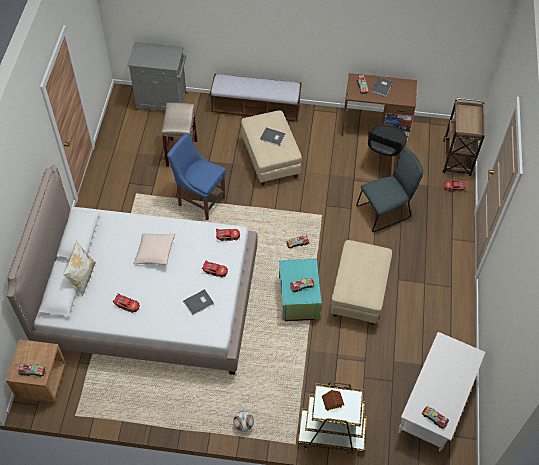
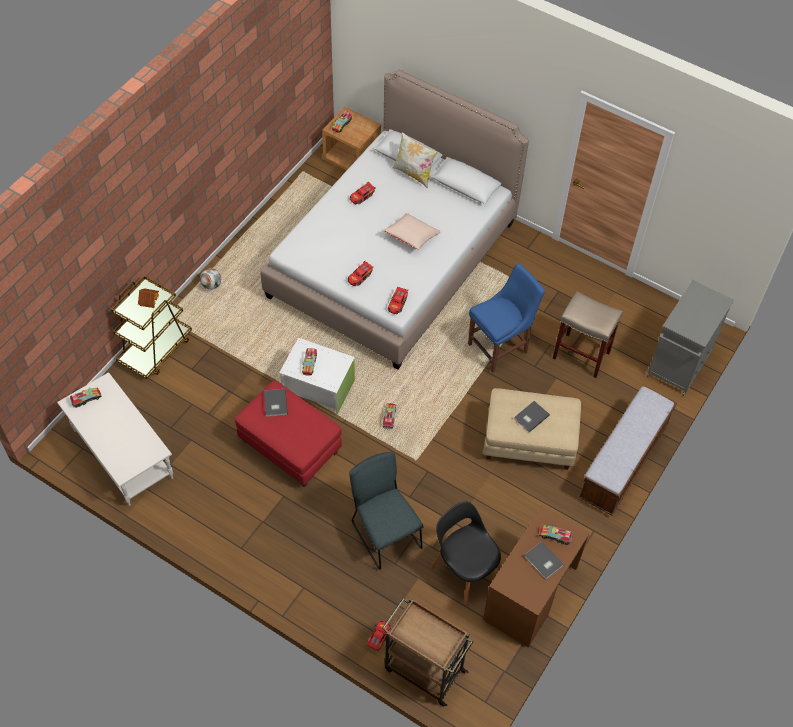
camera: 115 degrees right, 0 degrees up
(199, 303) = (329, 249): grey book -> grey book (274, 404)
(298, 298) = (318, 386): turquoise storage box -> white storage box
(359, 293) = (289, 448): beige ottoman -> red ottoman
(385, 211) = (384, 532): grey chair -> grey chair turned 150 degrees clockwise

